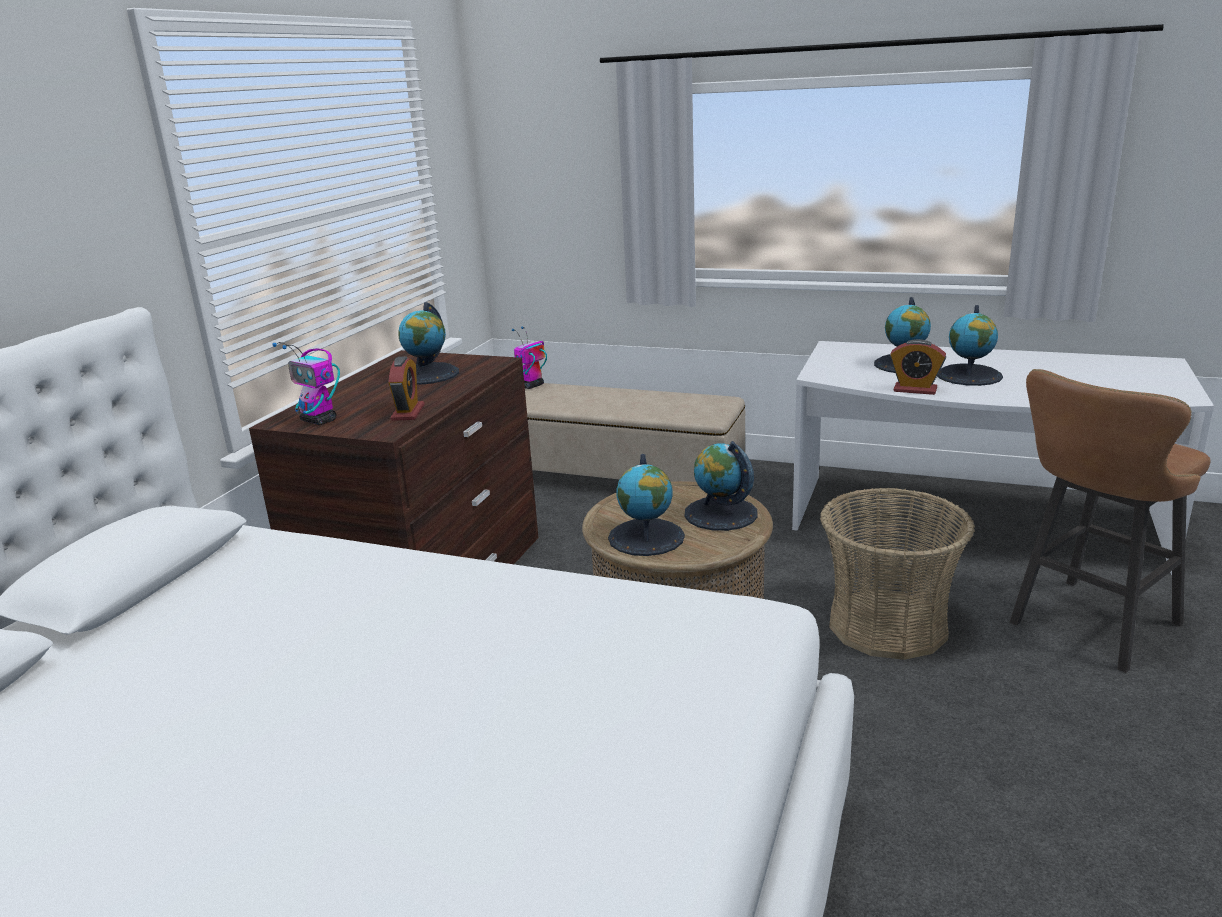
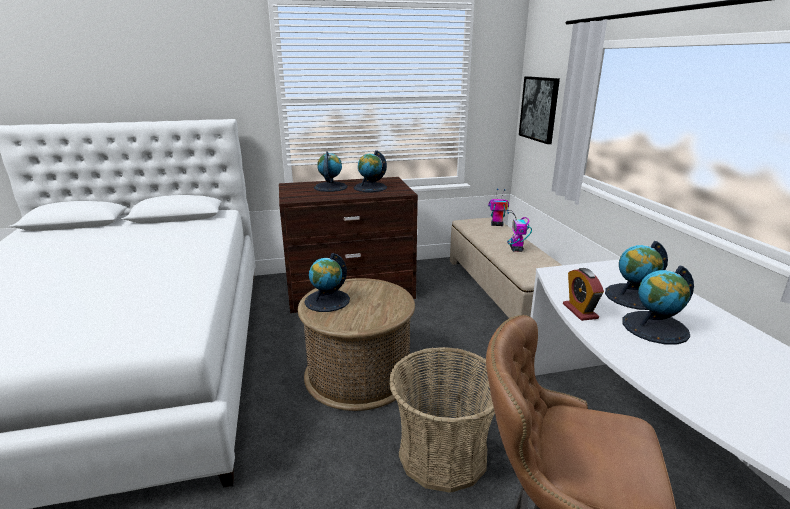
camera: 55 degrees right, 0 degrees up
(319, 421) = (294, 189): toy robot -> toy robot (516, 249)
(408, 412) = (317, 197): alarm clock -> none
(540, 190) = (539, 109): none -> picture
(720, 514) = (374, 312): globe -> globe (330, 187)

